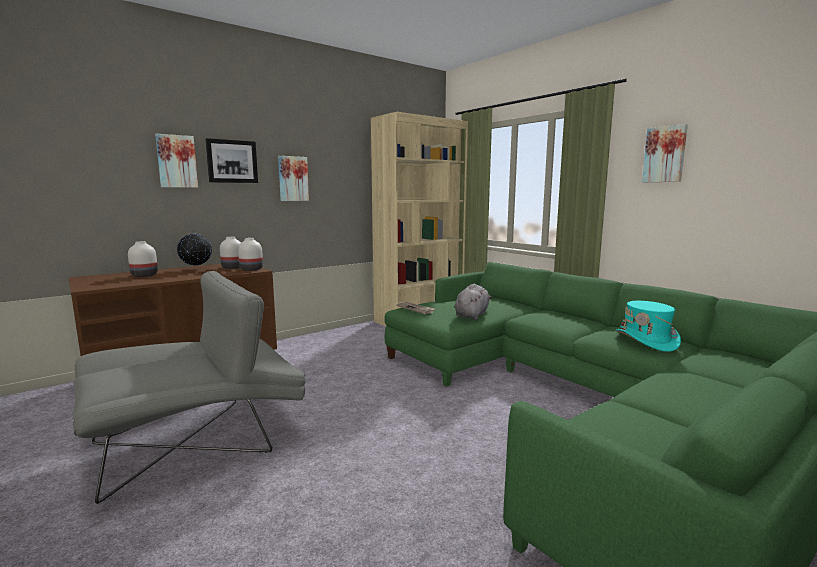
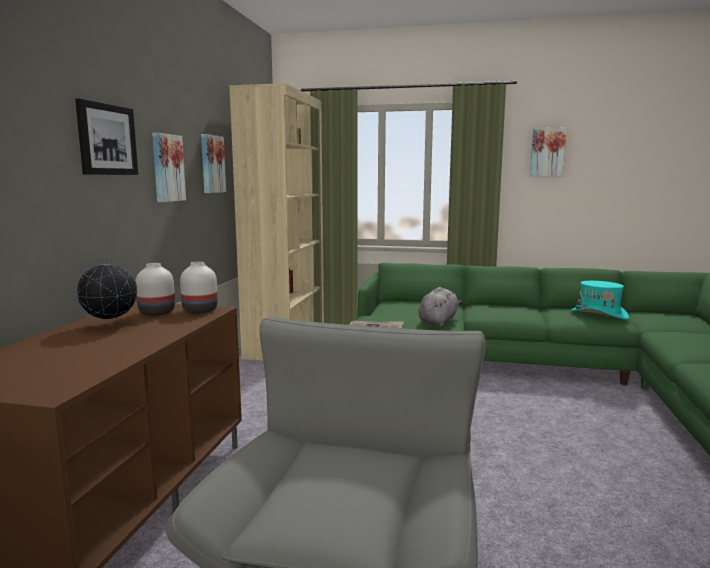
camera: 40 degrees left, 0 degrees up
(143, 275) = (58, 352): white vase -> none
(176, 161) = (41, 137): picture -> picture (211, 164)
(472, 315) = (438, 321): grey plush toy -> grey plush toy turned 45 degrees clockwise

